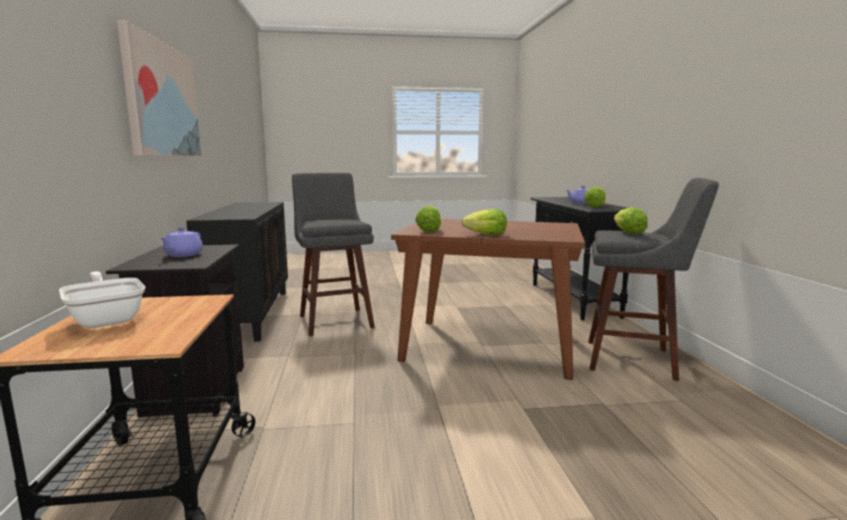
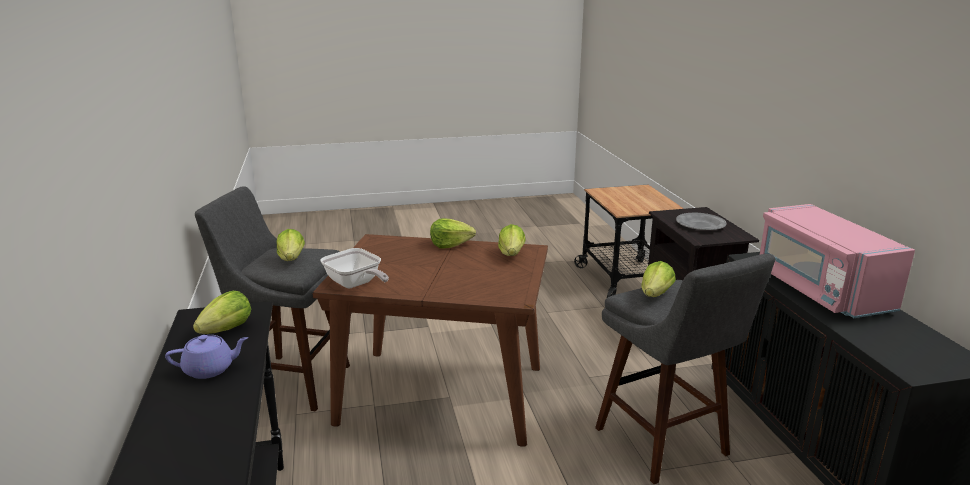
camera: 175 degrees right, 10 degrees up
(107, 319) = (648, 199): frying pan -> frying pan (355, 284)
(162, 100) = (820, 112): picture -> none
(183, 255) = (700, 225): purple teapot -> grey plate
(240, 211) = (819, 290): none -> pink microwave
(339, 220) = (655, 295): none -> lettuce

